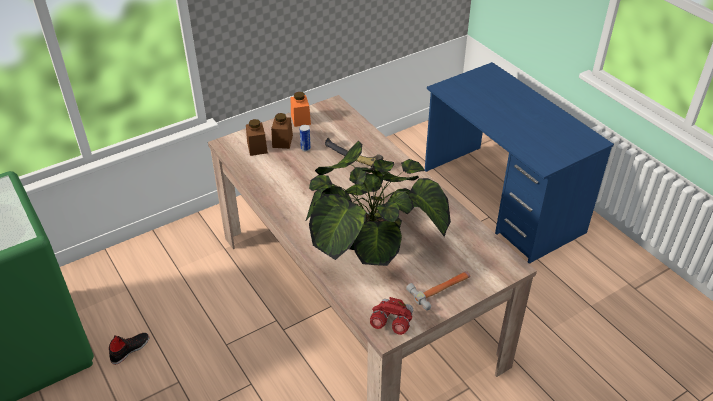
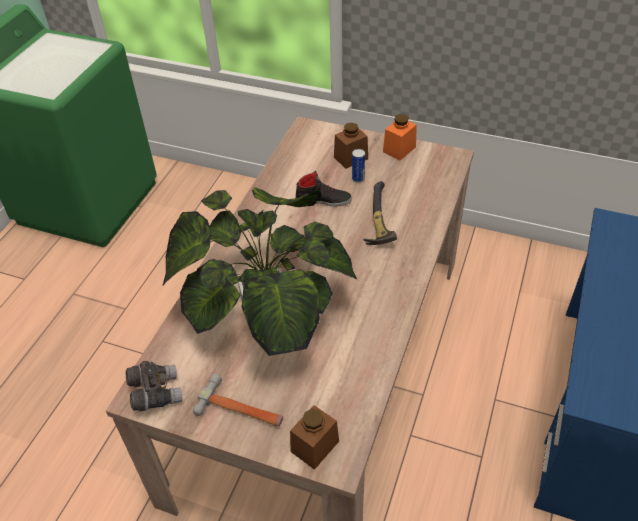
camera: 55 degrees right, 5 degrees up
(130, 349) = (135, 257): black shoe -> black shoe (323, 200)
(257, 147) = (322, 148): brown jar -> brown jar (314, 446)
(391, 323) = (155, 393): red binoculars -> grey binoculars

